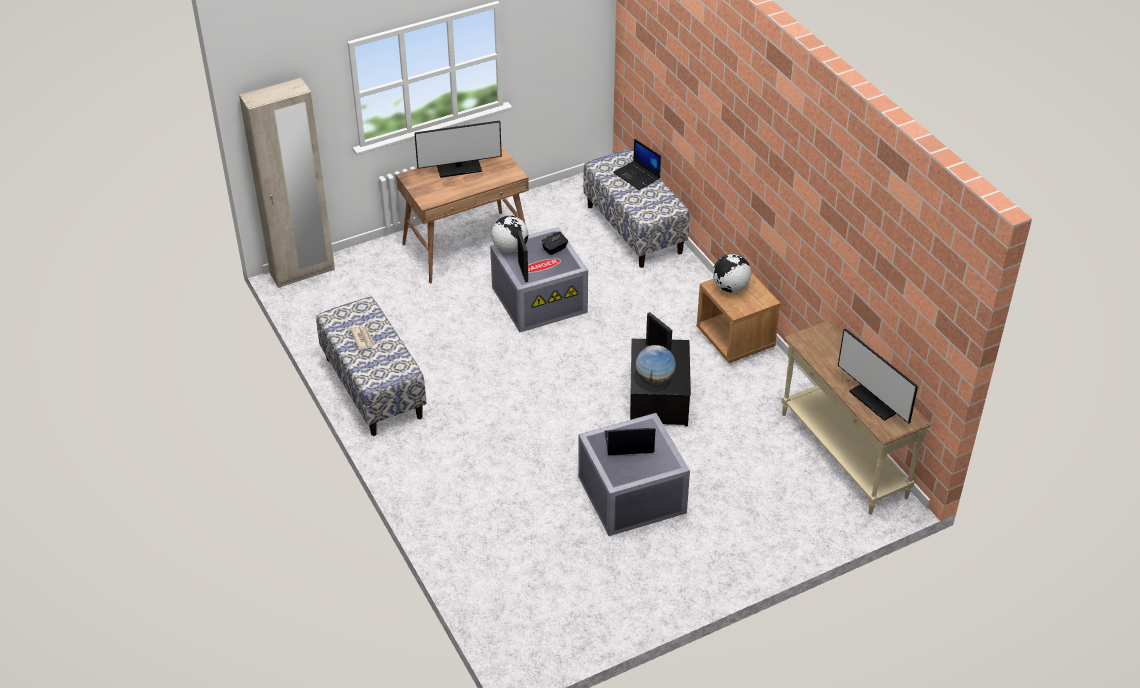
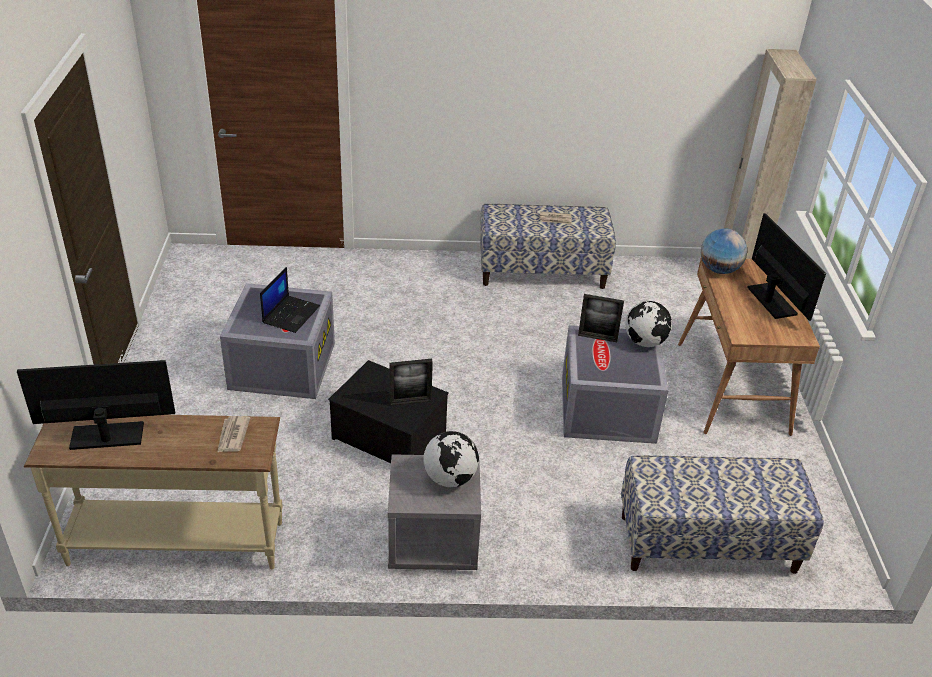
camera: 115 degrees right, 5 degrees down
(459, 169) = (771, 301): monitor -> monitor turned 150 degrees clockwise
(555, 249) = (625, 373): black tissue box -> none
(637, 176) = (746, 497): laptop -> none
(654, 379) = (372, 383): globe -> globe (719, 270)
(735, 339) = (432, 543): brown nightstand -> grey nightstand
(820, 346) = (232, 436): none -> newspaper

